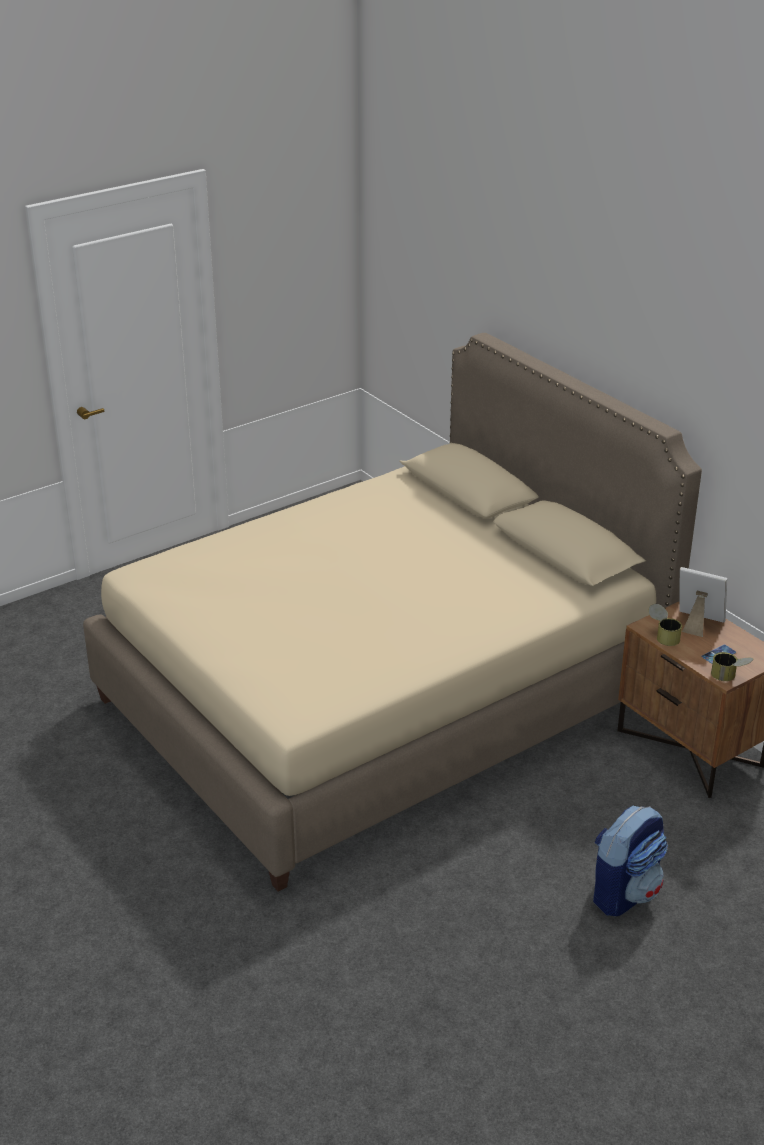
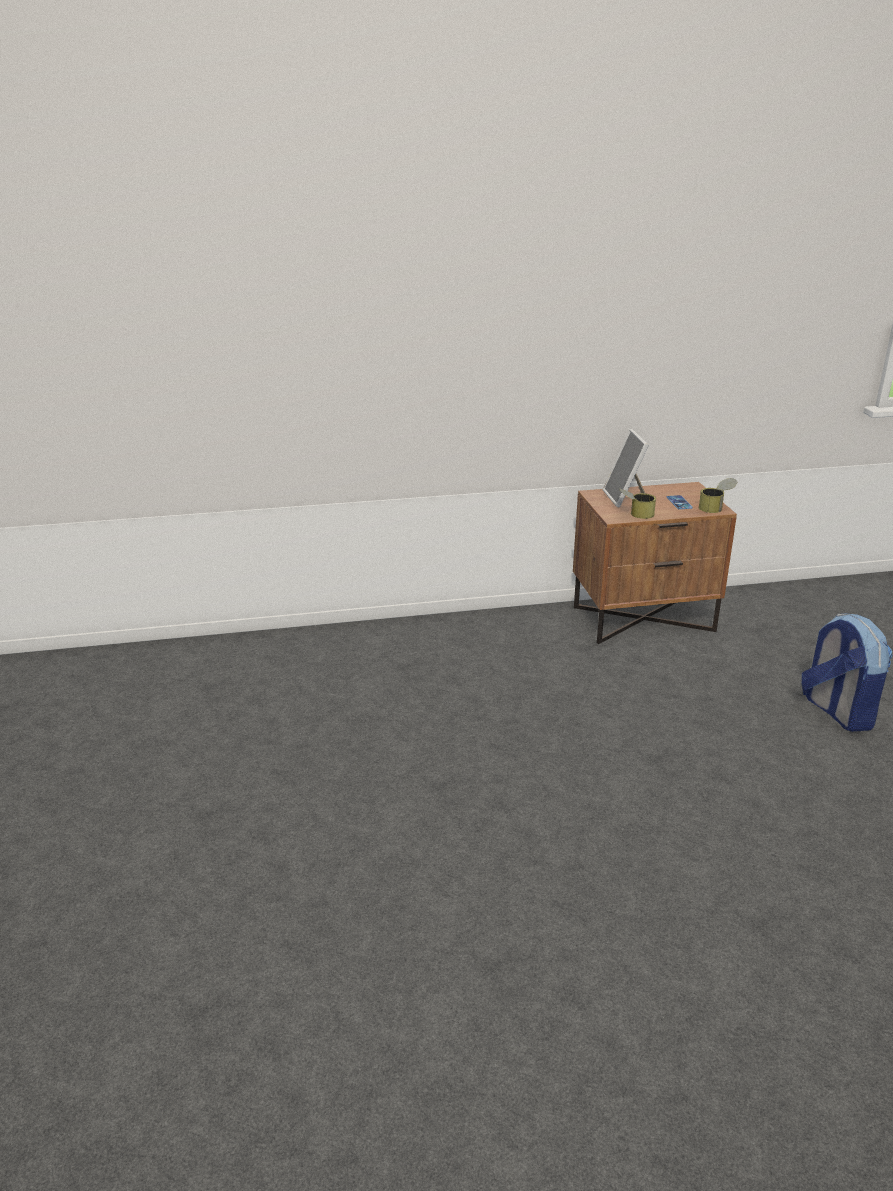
camera: 65 degrees left, 5 degrees down
(382, 697) = (445, 764): beige bed -> none
(697, 624) = (625, 498): picture frame -> picture frame turned 60 degrees counterclockwise

